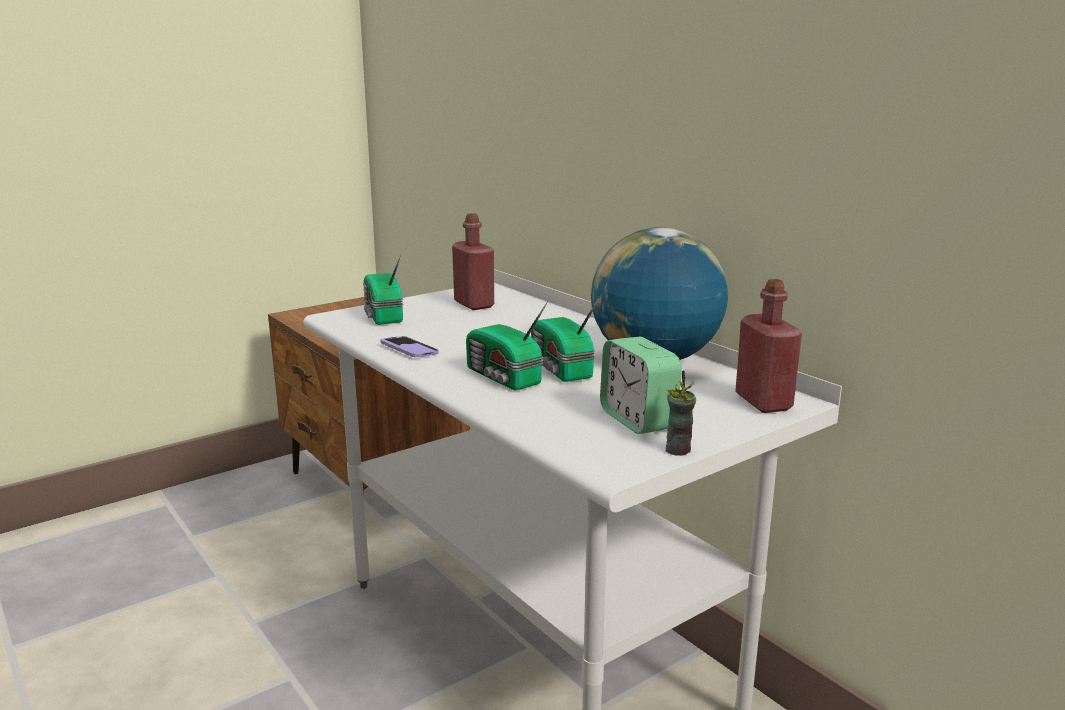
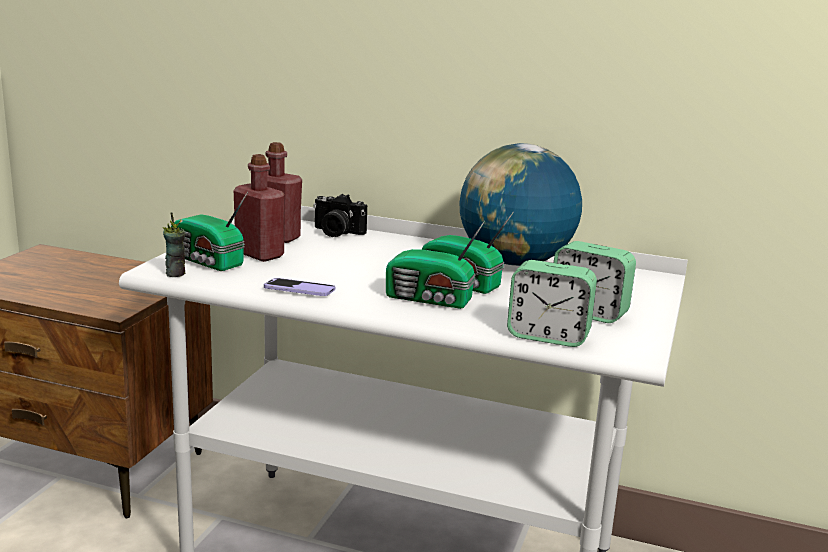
camera: 35 degrees left, 0 degrees up
(532, 307) = (336, 233): none -> camera
(550, 432) = (548, 336): none -> alarm clock
(678, 450) = (651, 329): cup -> cup (175, 273)
(763, 402) = (641, 282): red bottle -> red bottle (259, 254)

